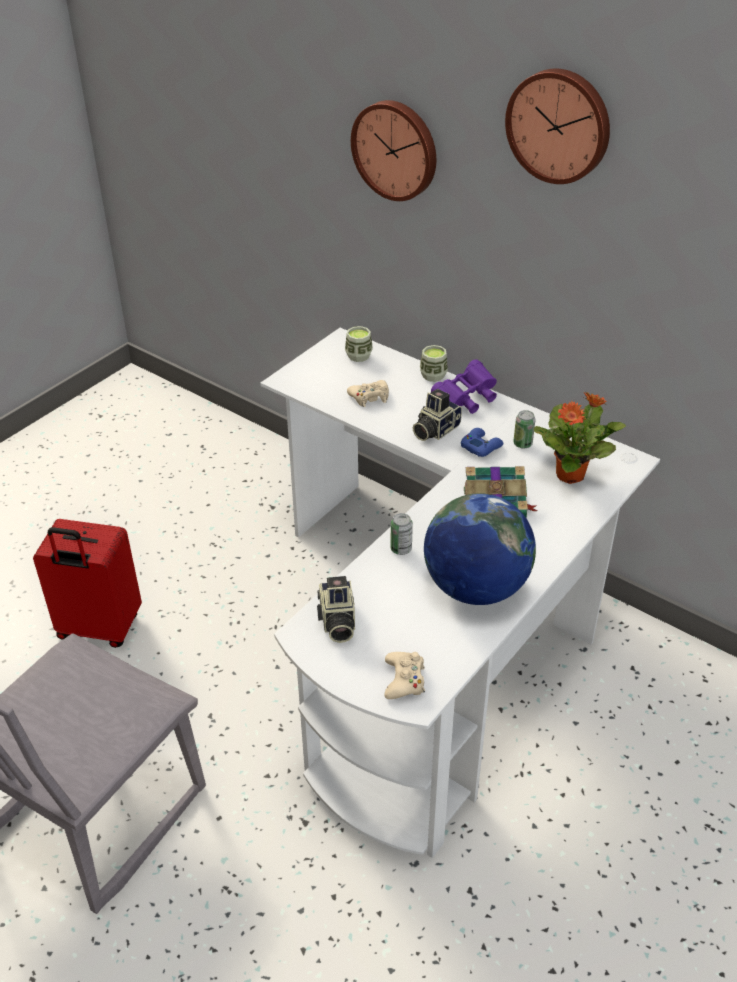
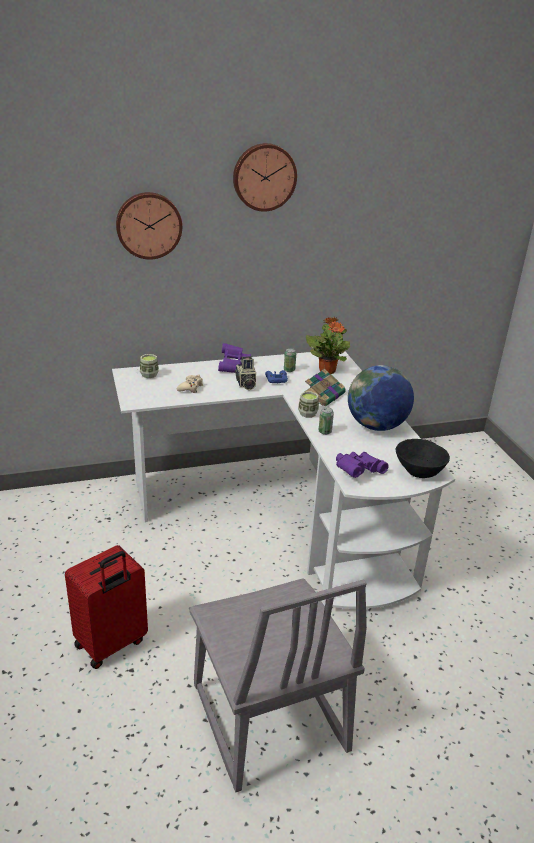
camera: 55 degrees left, 10 degrees down
(336, 622) = (358, 472): camera -> purple binoculars
(404, 680) = (419, 471): beige game controller -> black bowl
(433, 375) = (200, 365): cup -> cup (307, 413)

